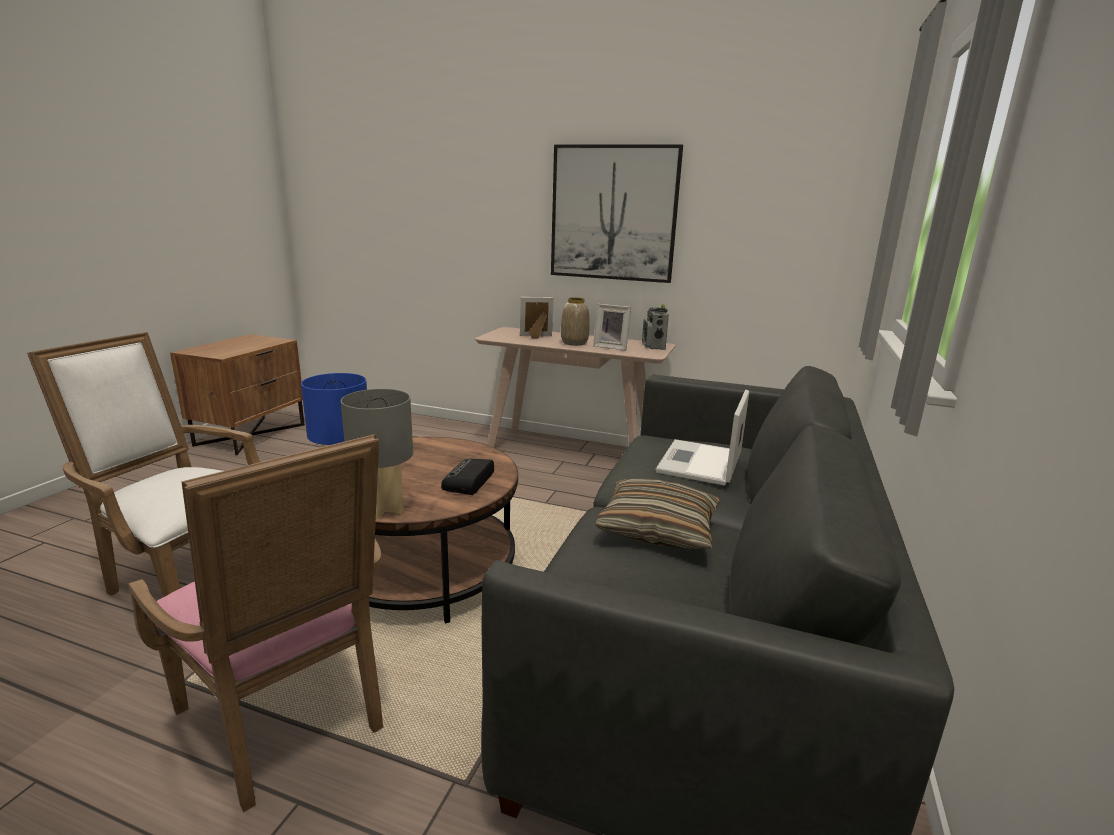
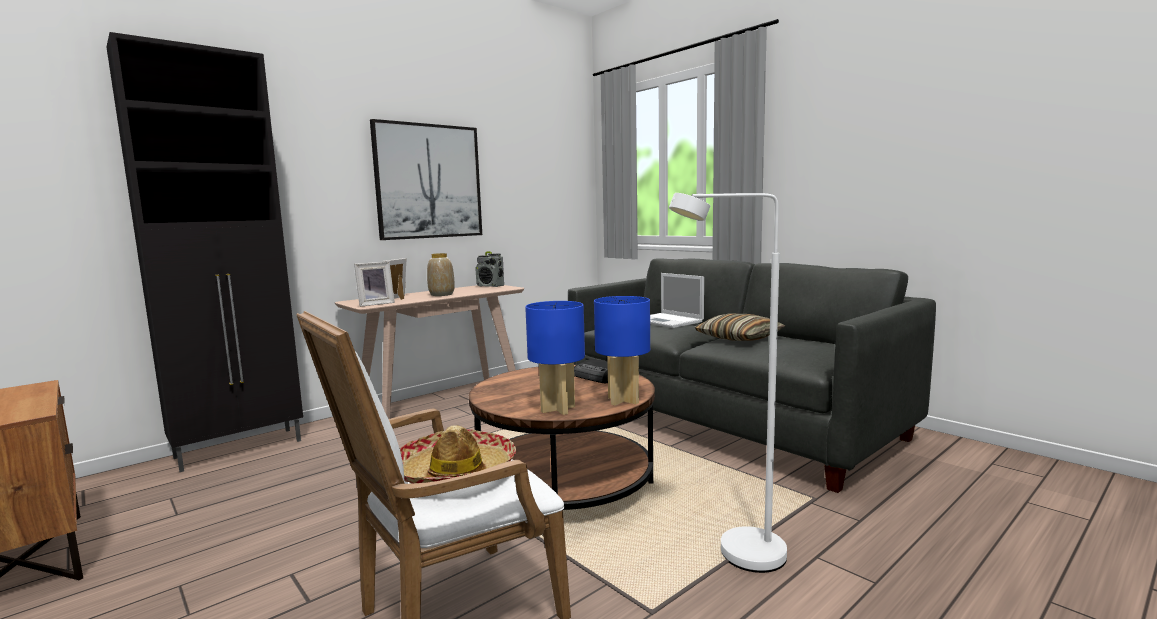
camera: 60 degrees left, 10 degrees down
(179, 482) = (456, 472): none -> hat
(290, 724) = (736, 556): pink armchair -> white floor lamp
(384, 510) = (624, 400): grey table lamp -> blue table lamp
(416, 423) = (241, 449): none -> black cabinet
(611, 347) = (472, 291): picture frame -> picture frame (375, 304)

